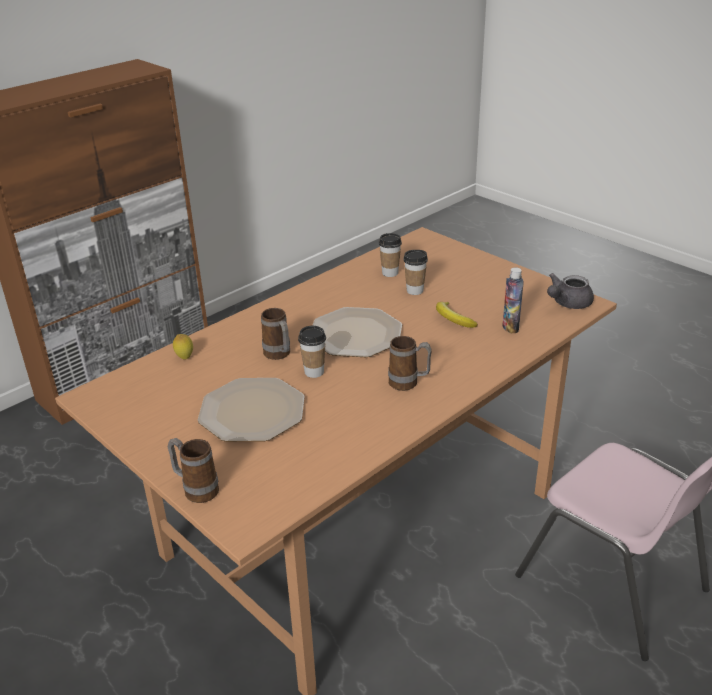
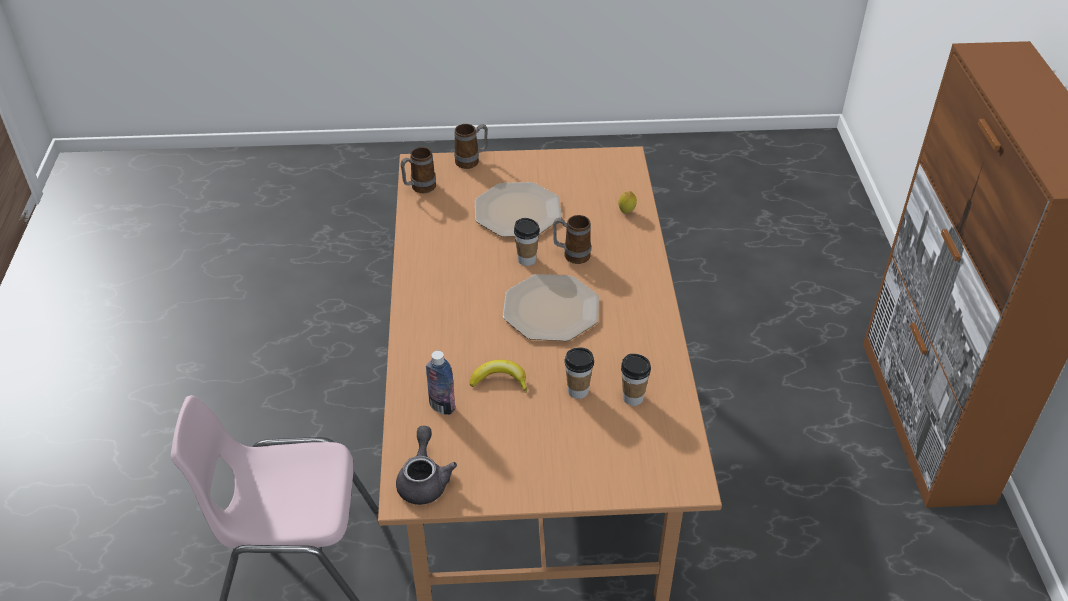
camera: 130 degrees right, 10 degrees up
(409, 383) = (450, 295): mug -> mug (419, 188)

